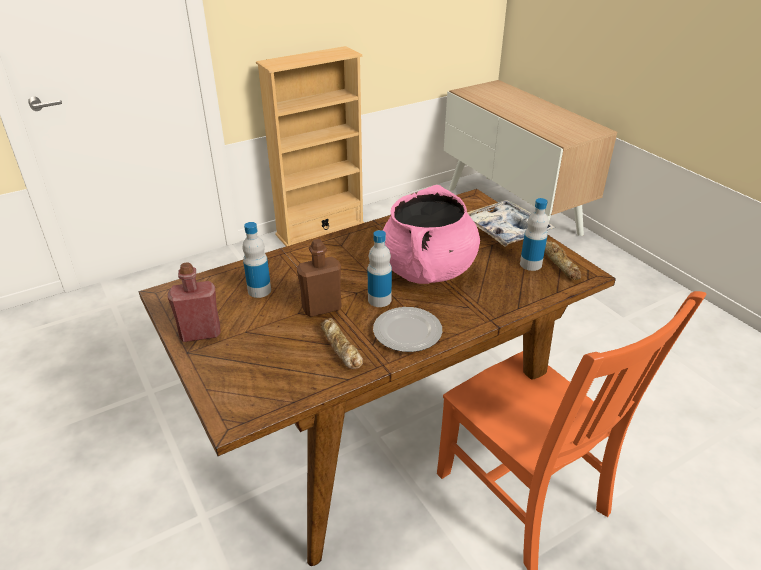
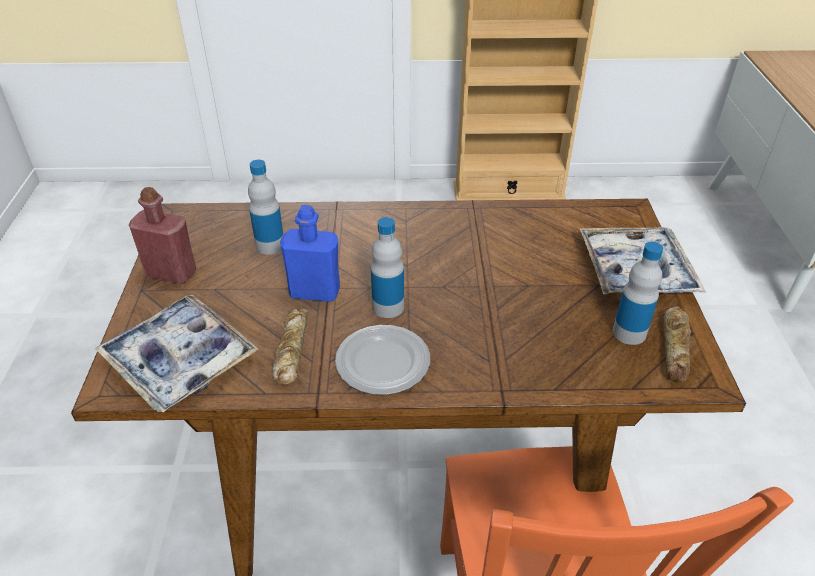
camera: 30 degrees right, 5 degrees up
(267, 384) = (180, 360): none -> tray
(321, 308) = (315, 292): brown bottle -> blue bottle
(428, 270) = (481, 290): pink cooking pot -> none

